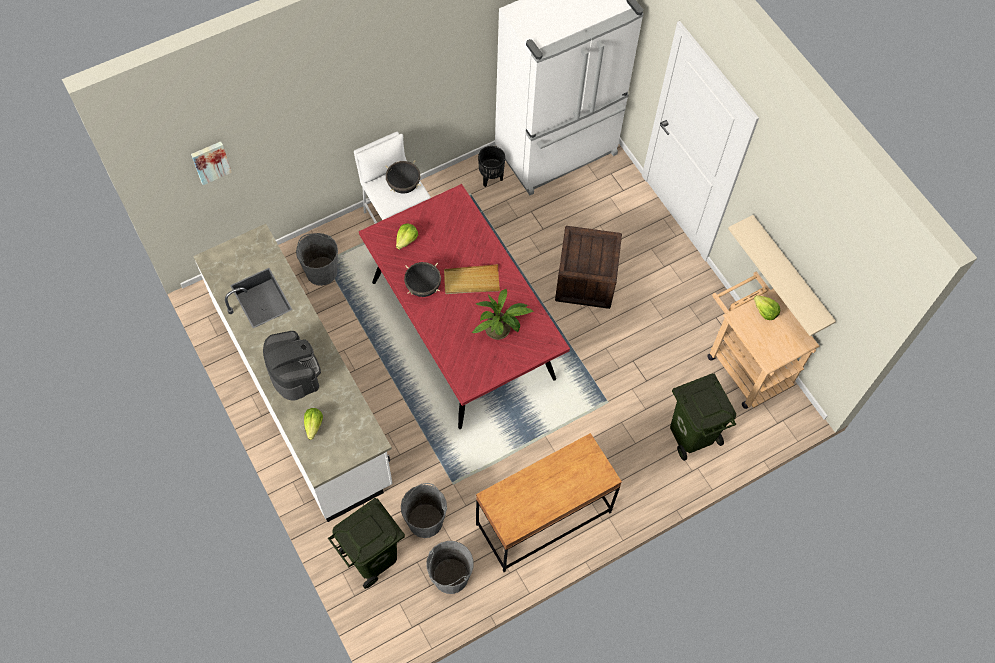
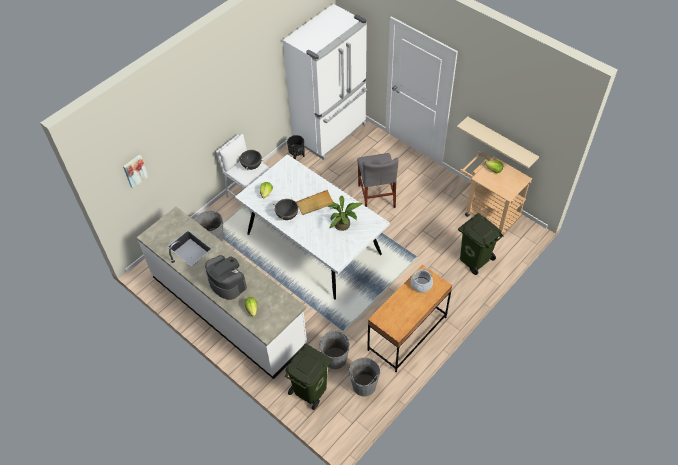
camera: 15 degrees left, 10 degrees down
(463, 330) = (314, 244): red dining table -> white dining table
(576, 465) = (421, 284): none -> cooking pot
(585, 281) = (376, 196): crate -> grey chair

